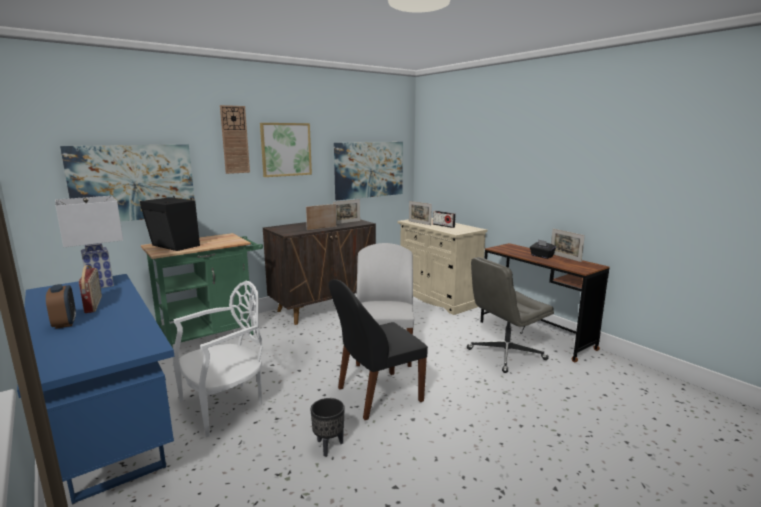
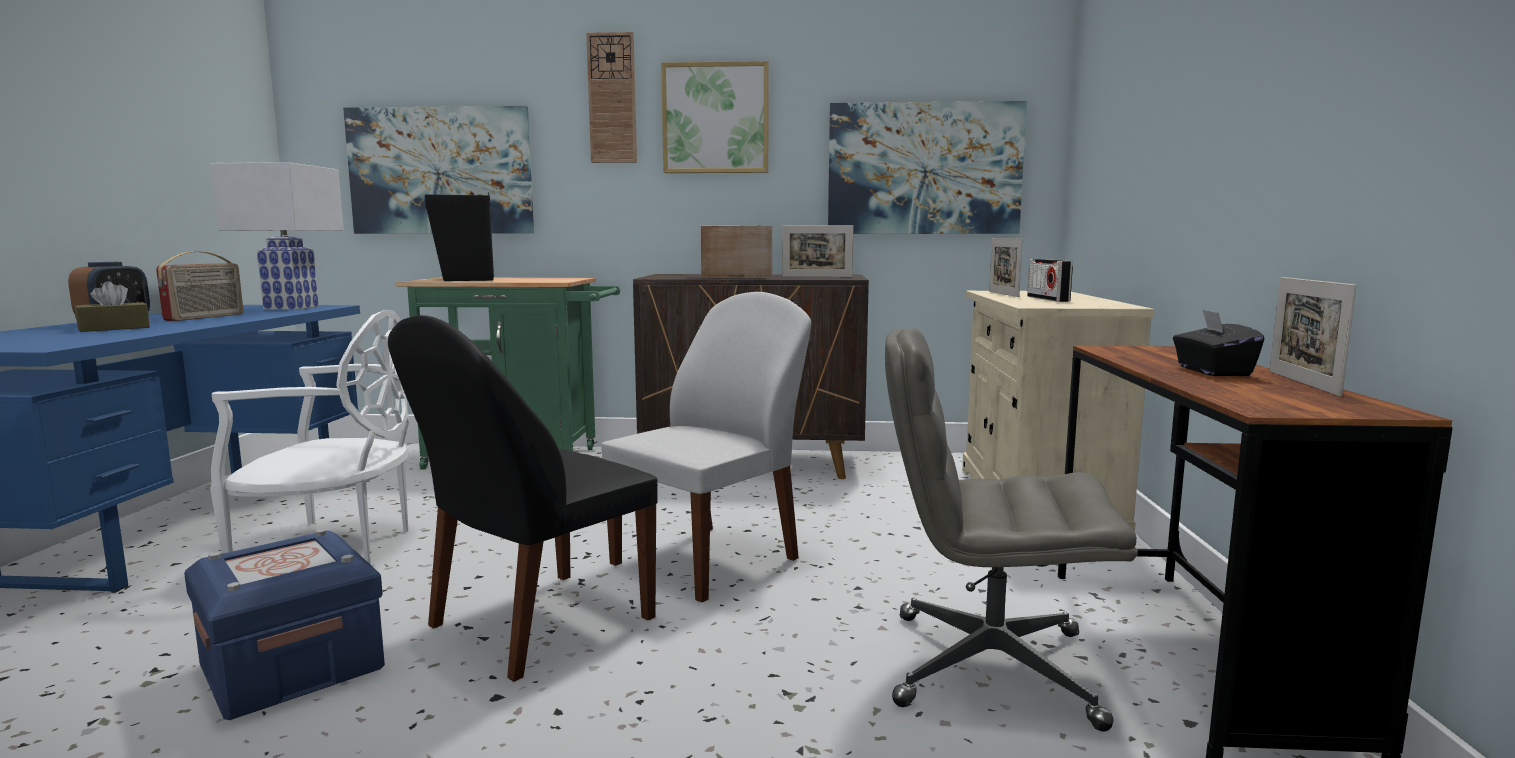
camera: 40 degrees right, 5 degrees down
(95, 326) = (114, 328): none -> brown tissue box
(328, 446) = (292, 666): black planter -> blue storage box
(377, 395) = (536, 625): black chair -> black chair turned 60 degrees counterclockwise

